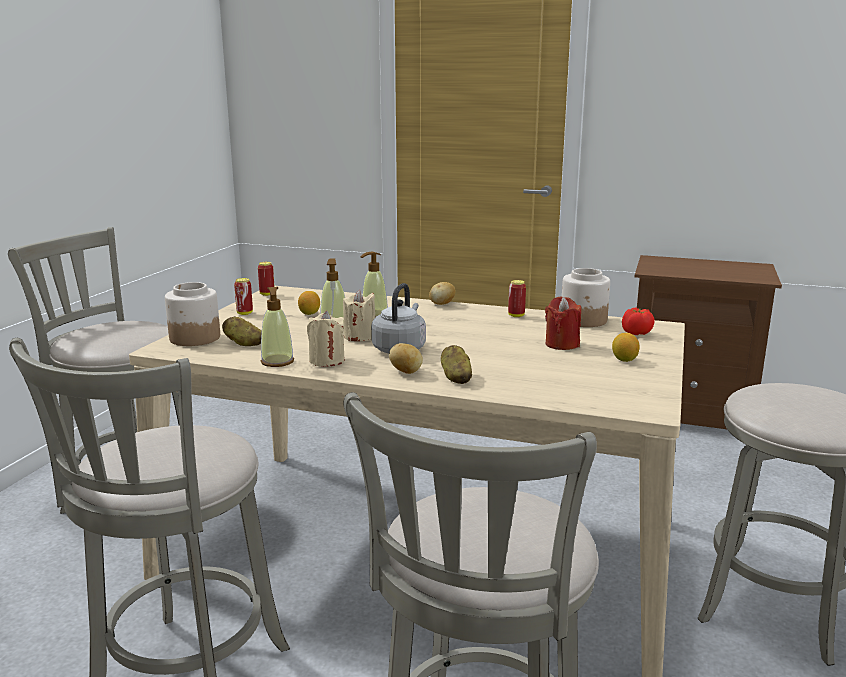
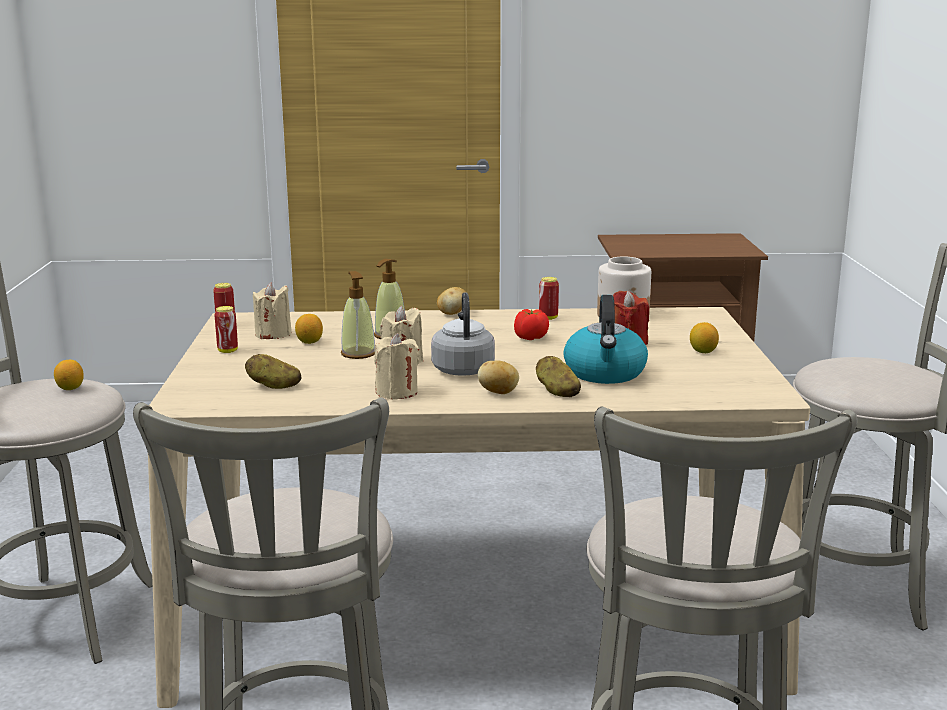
camera: 20 degrees left, 0 degrees up
(141, 329) = (70, 388): none -> lemon
(194, 338) = (202, 387): jar -> none
(277, 362) = (341, 401): soap dispenser -> none
(290, 305) = (273, 334): none -> beige candle
(515, 367) = (605, 373): none -> kettle
(636, 333) = (688, 323): tomato -> tomato (530, 338)

